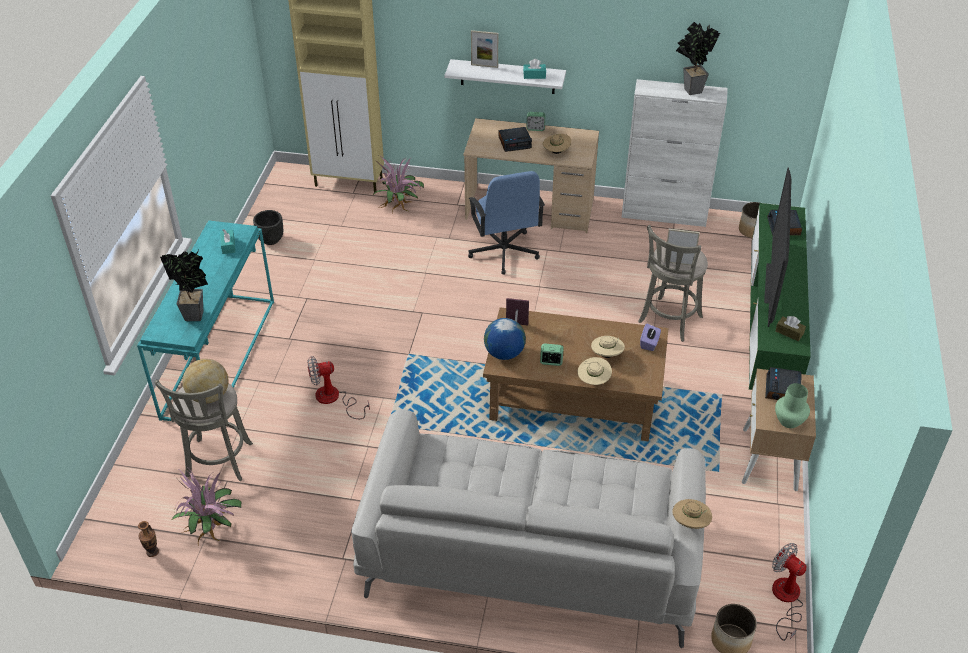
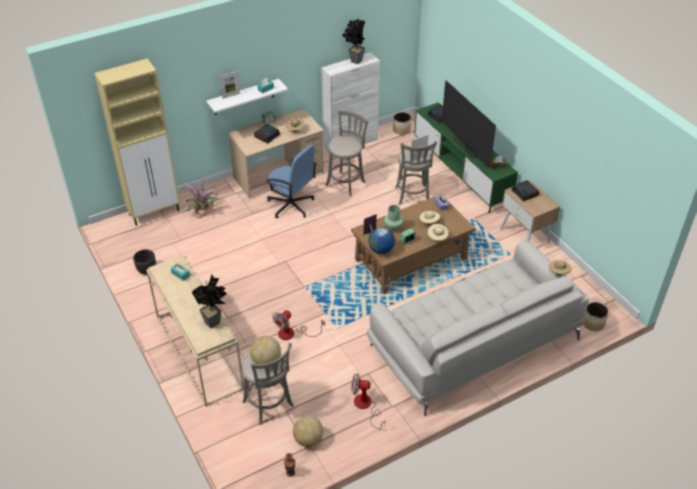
camera: 40 degrees left, 0 degrees up
(211, 529) = (308, 440): potted plant -> globe
(218, 357) = (198, 352): turquoise console table -> beige console table
(602, 260) = (346, 182): none -> grey stool
(785, 599) = (594, 292): fan -> fan (366, 406)
(788, 421) = (543, 206): green vase -> green vase (393, 228)

